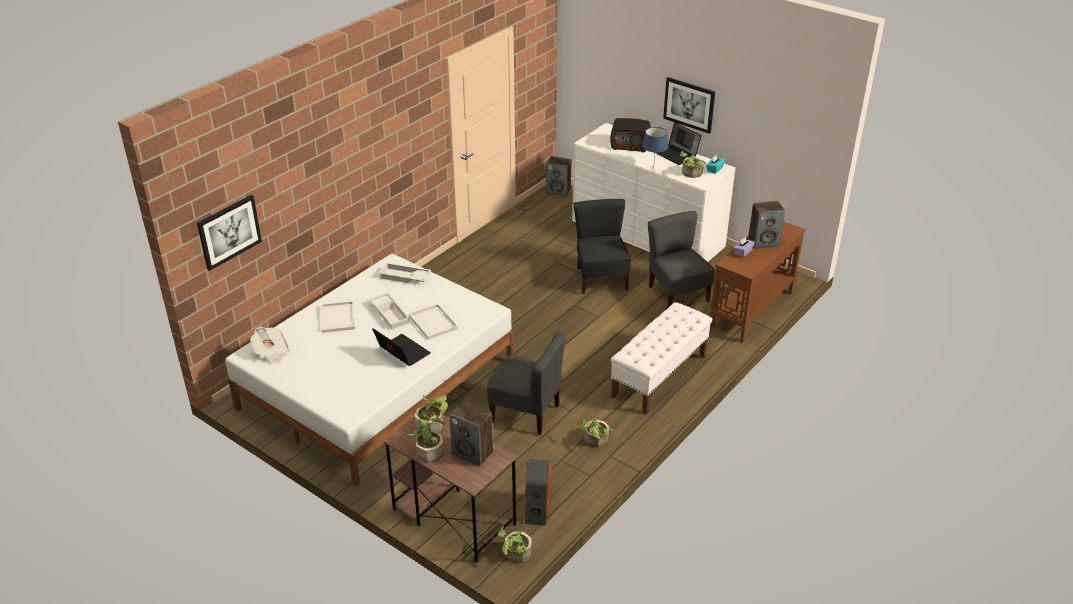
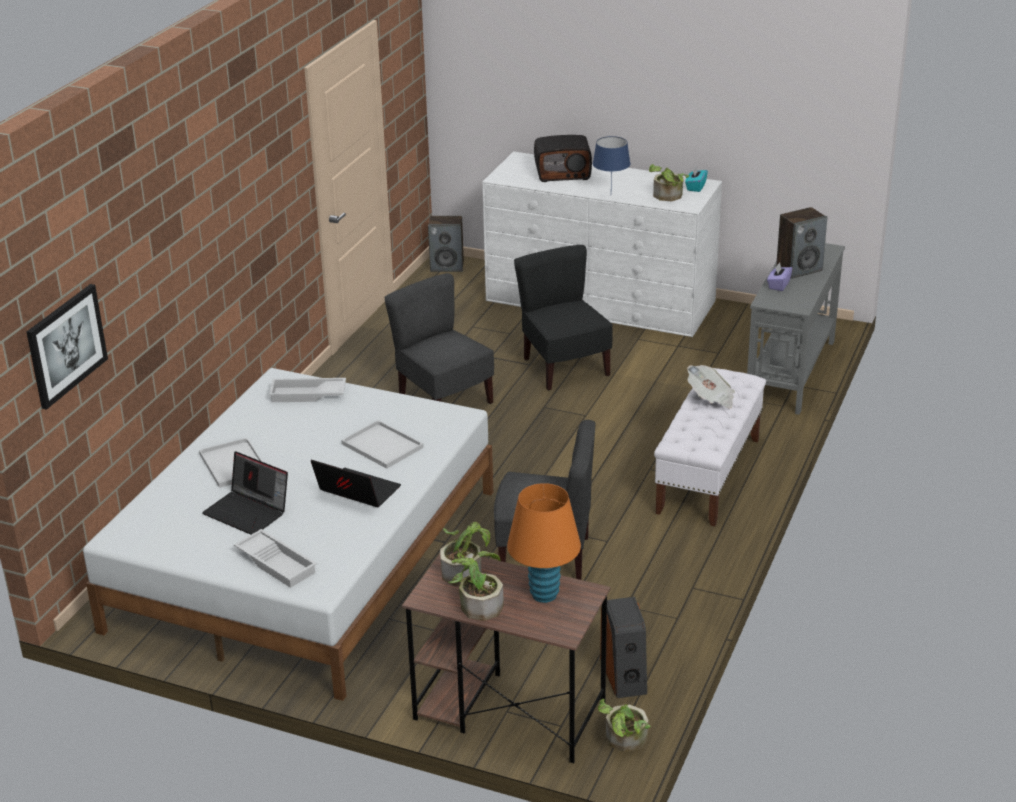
camera: 15 degrees left, 5 degrees down
(271, 353) = (154, 527): newspaper -> newspaper (711, 398)
(391, 313) = (312, 445): white tray -> white tray (277, 563)
(473, 453) = (544, 595): speaker -> orange table lamp
(595, 441) = (663, 573): potted plant -> none
(676, 154) = (633, 176): laptop -> laptop (248, 512)
(677, 294) = (680, 370): grey chair -> grey chair (444, 401)
(689, 104) = (642, 102): picture -> none
(751, 310) = (790, 372): brown console table -> grey console table

